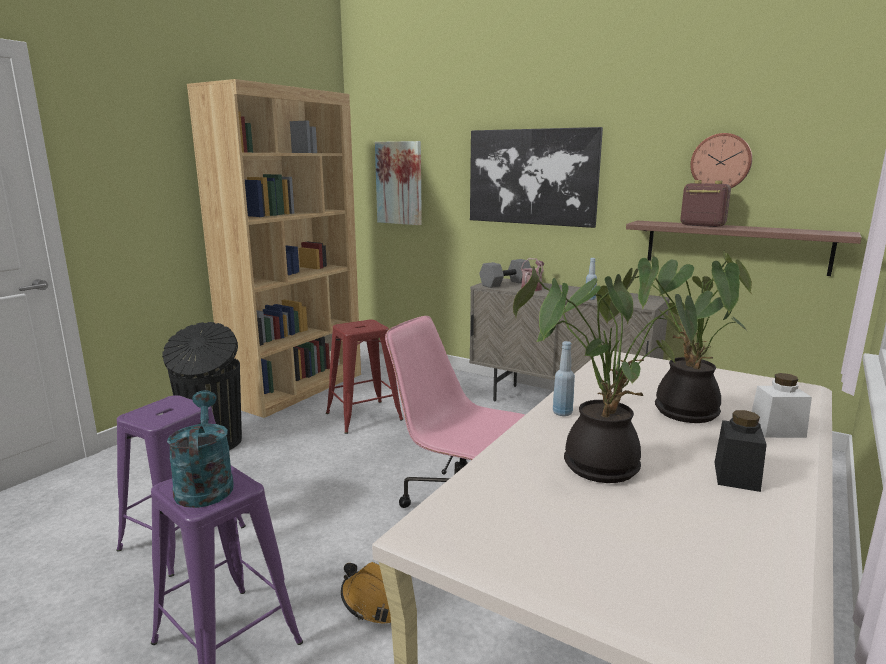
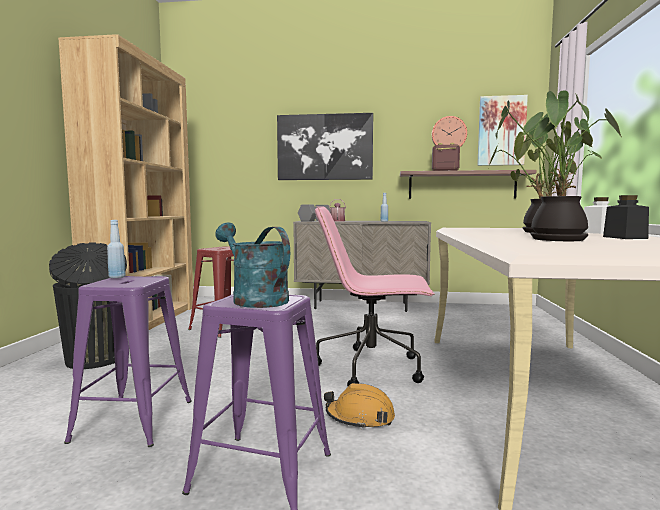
camera: 25 degrees left, 10 degrees down
(399, 183) = (214, 155): picture -> picture (501, 131)
(562, 413) = (483, 234): blue bottle -> blue bottle (117, 277)

